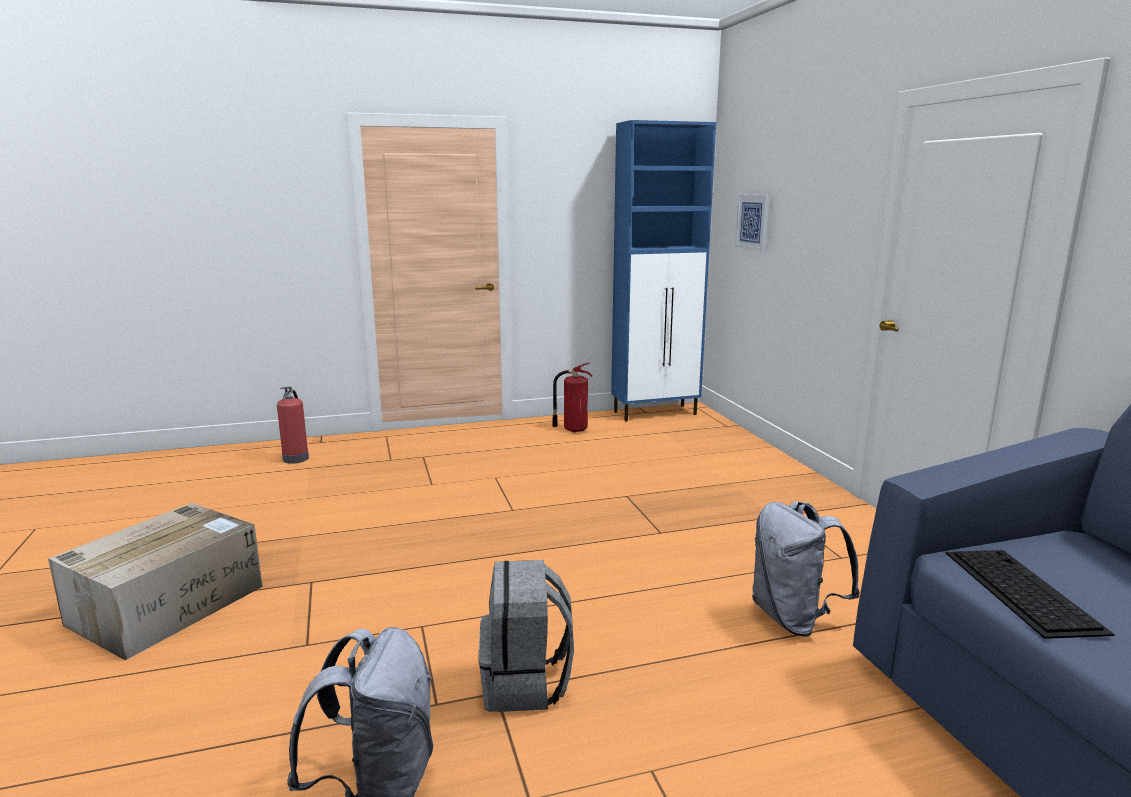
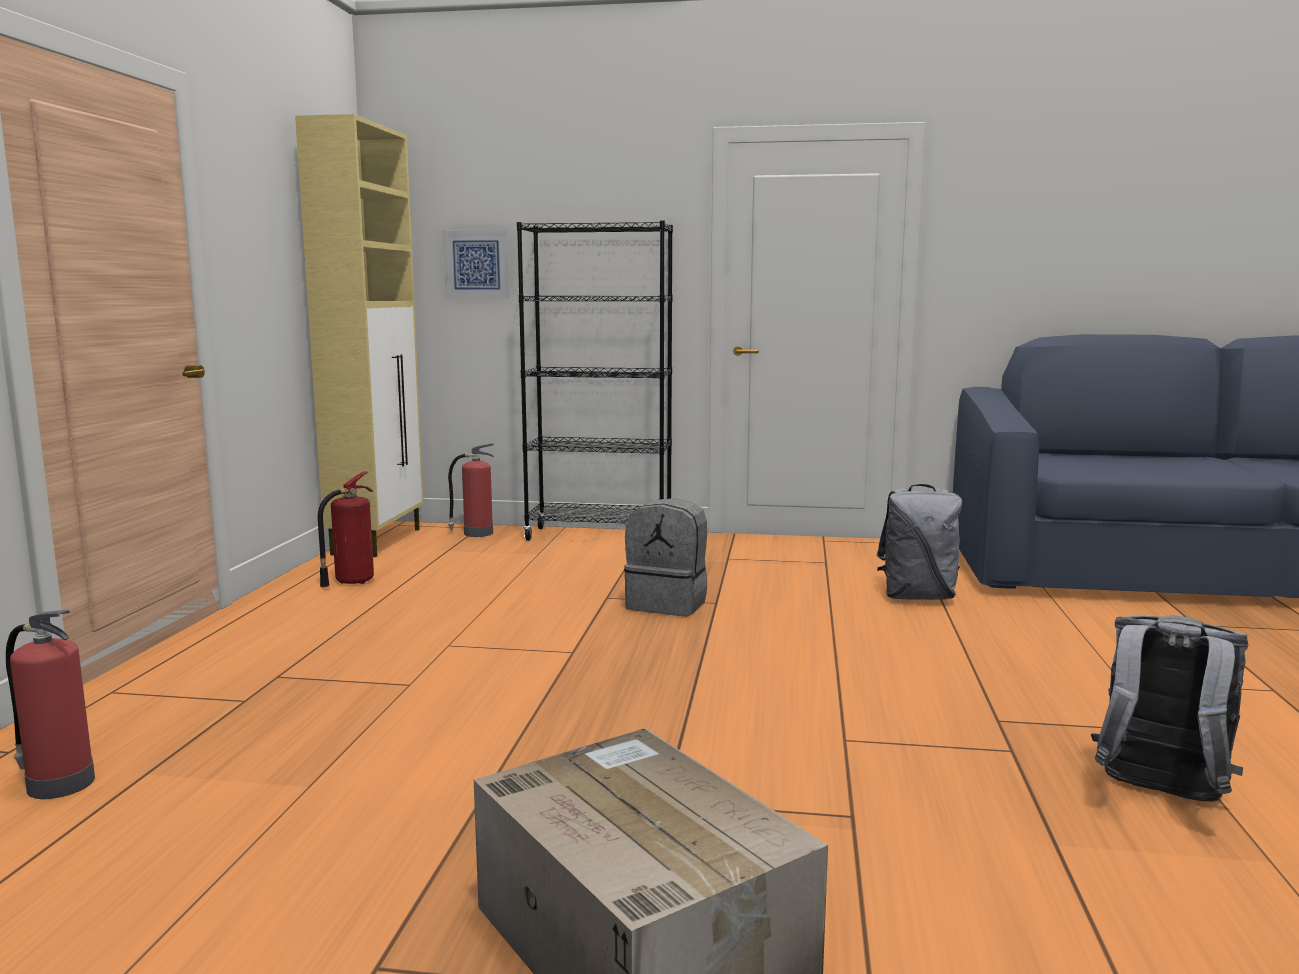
camera: 65 degrees left, 5 degrees down
(526, 684) = (986, 705): grey backpack -> grey backpack (668, 604)
(656, 413) = (378, 541): blue cabinet -> beige cabinet
(713, 429) = (476, 533): none -> fire extinguisher
(767, 461) = (600, 537): none -> black bookcase
(1019, 589) = (1097, 472): keyboard -> none

